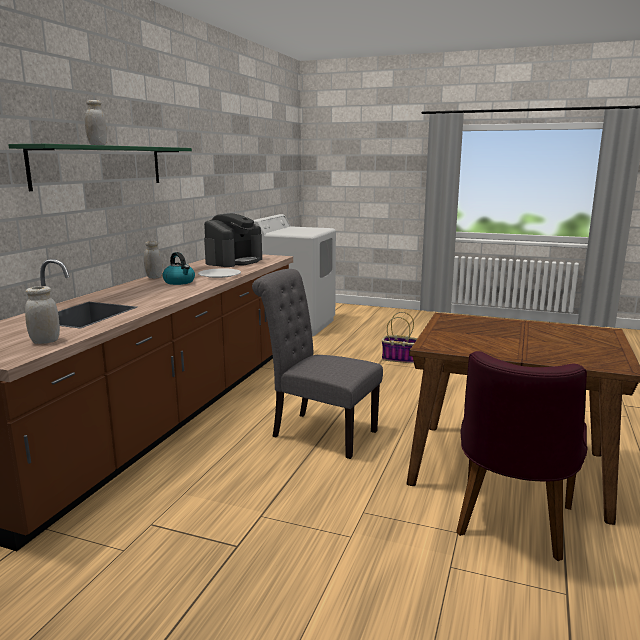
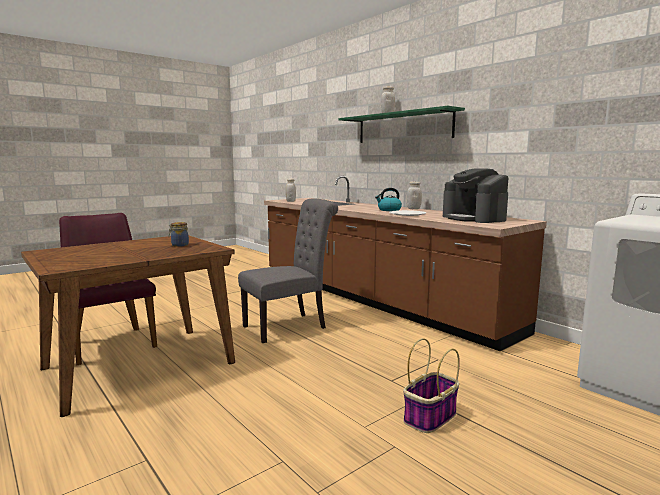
camera: 120 degrees right, 5 degrees down
(464, 330) = (179, 245): none -> jar

